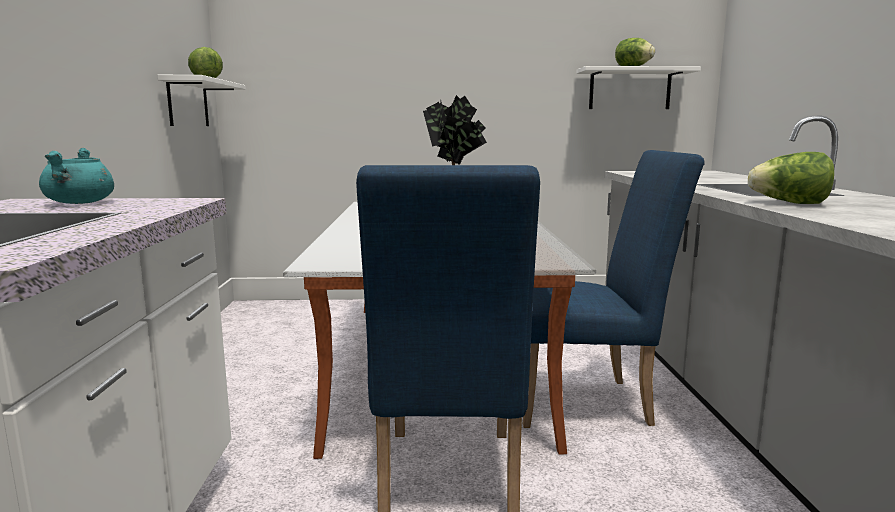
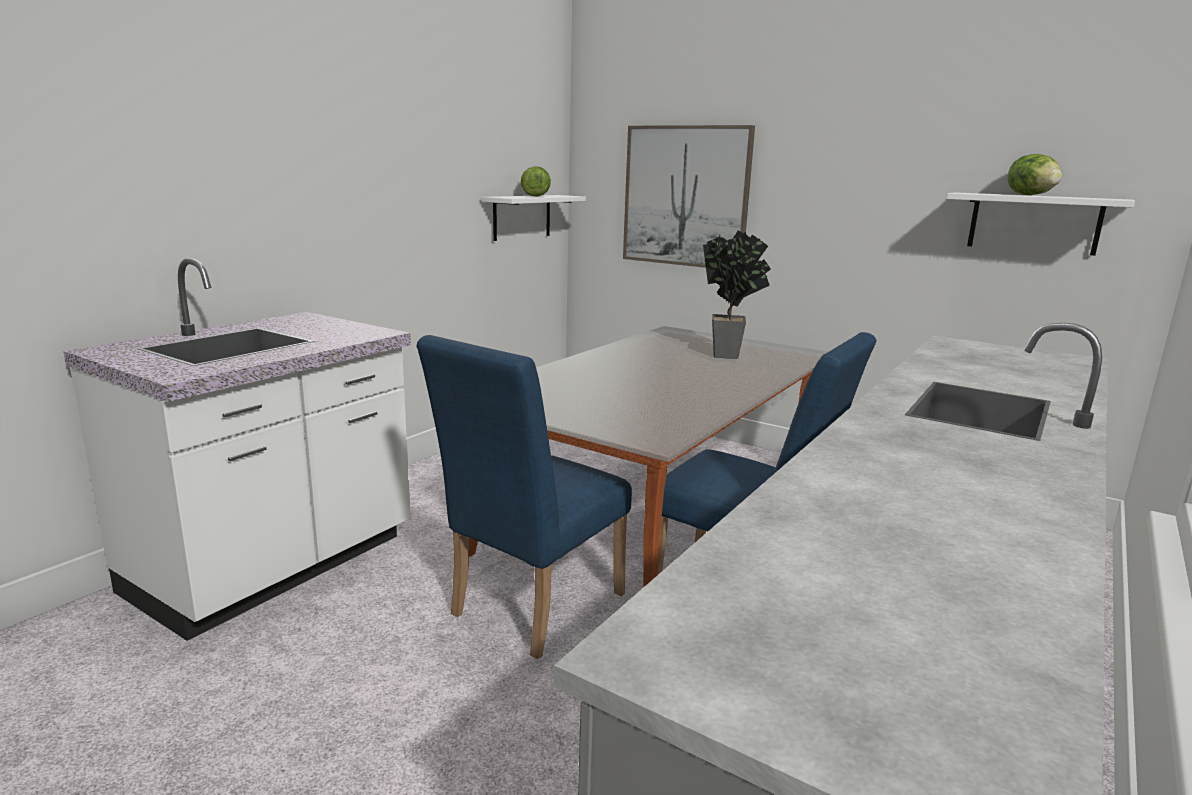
camera: 35 degrees right, 5 degrees up
(80, 203) = (321, 325): turquoise cooking pot -> none
(350, 82) = (685, 196): none -> picture
(789, 203) = (885, 436): lettuce -> none

